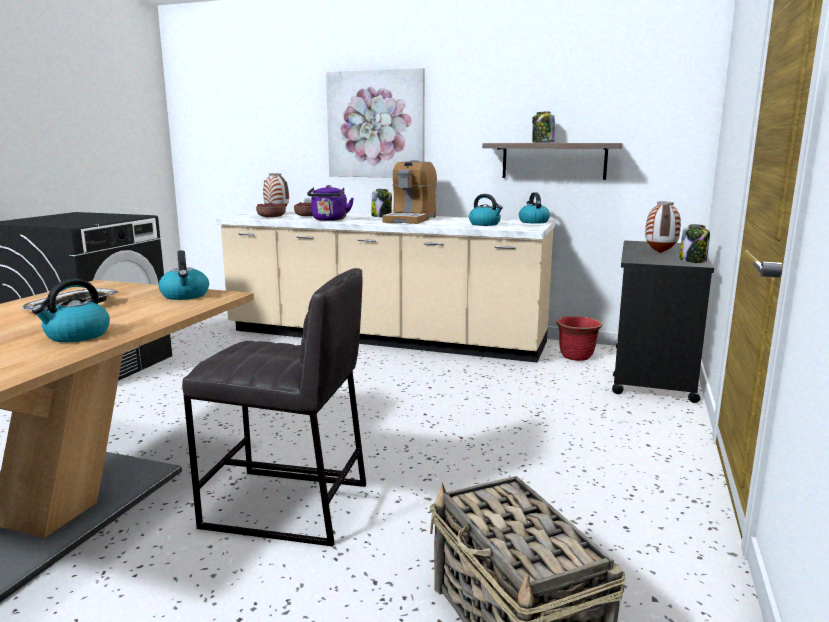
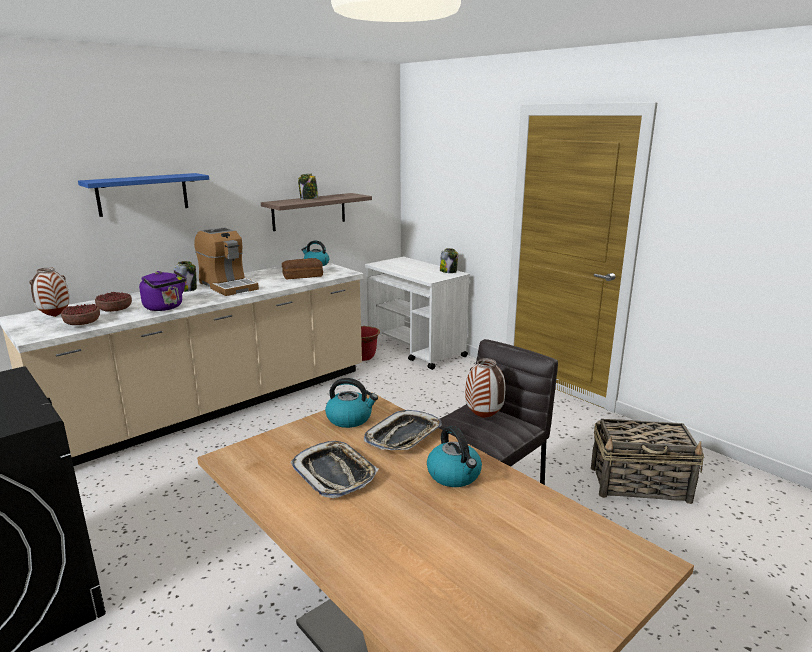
camera: 60 degrees left, 5 degrees up
(156, 312) = (404, 436): none -> tray
(376, 124) = (143, 194): picture -> blue shelf
(485, 224) = (302, 275): kettle -> bread
(652, 373) = (416, 349): black cart -> white cart
(659, 253) = (417, 269): vase -> vase (483, 417)

